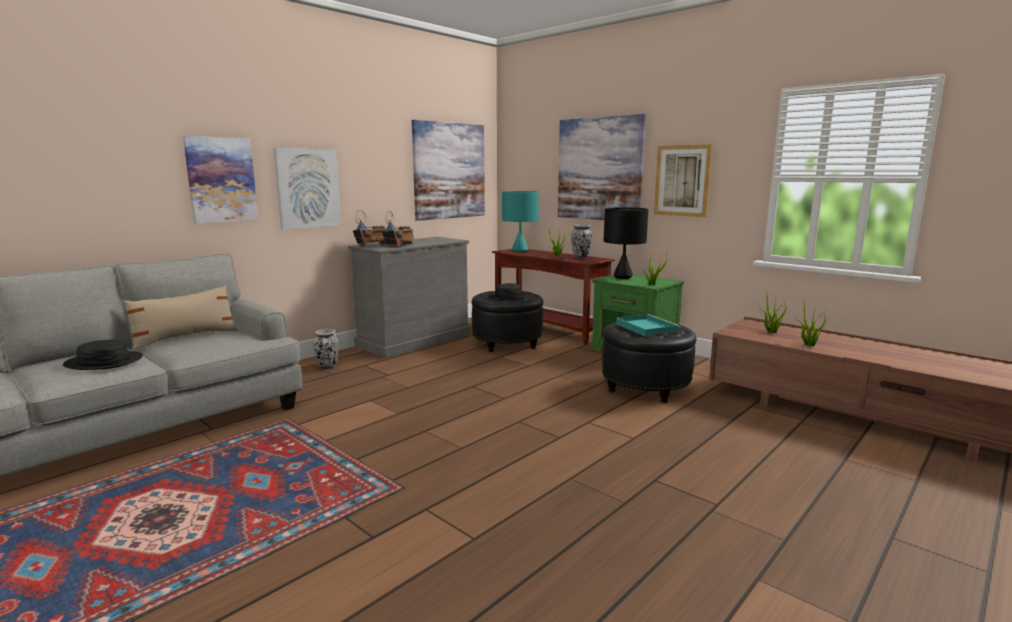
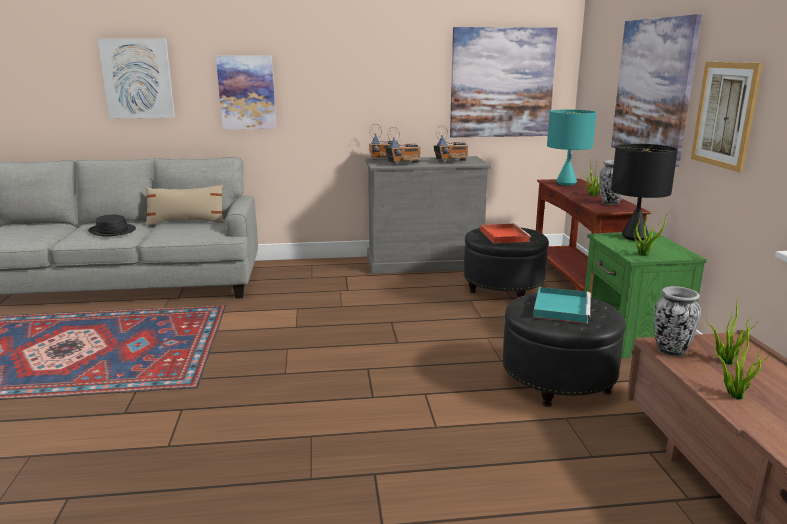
camera: 40 degrees right, 5 degrees up
(308, 188) = (327, 101): picture -> picture (137, 79)
(327, 367) = (317, 270): vase -> vase (670, 351)
(432, 241) = (451, 161): none -> radio
(508, 296) = (503, 235): black hat -> red tray

